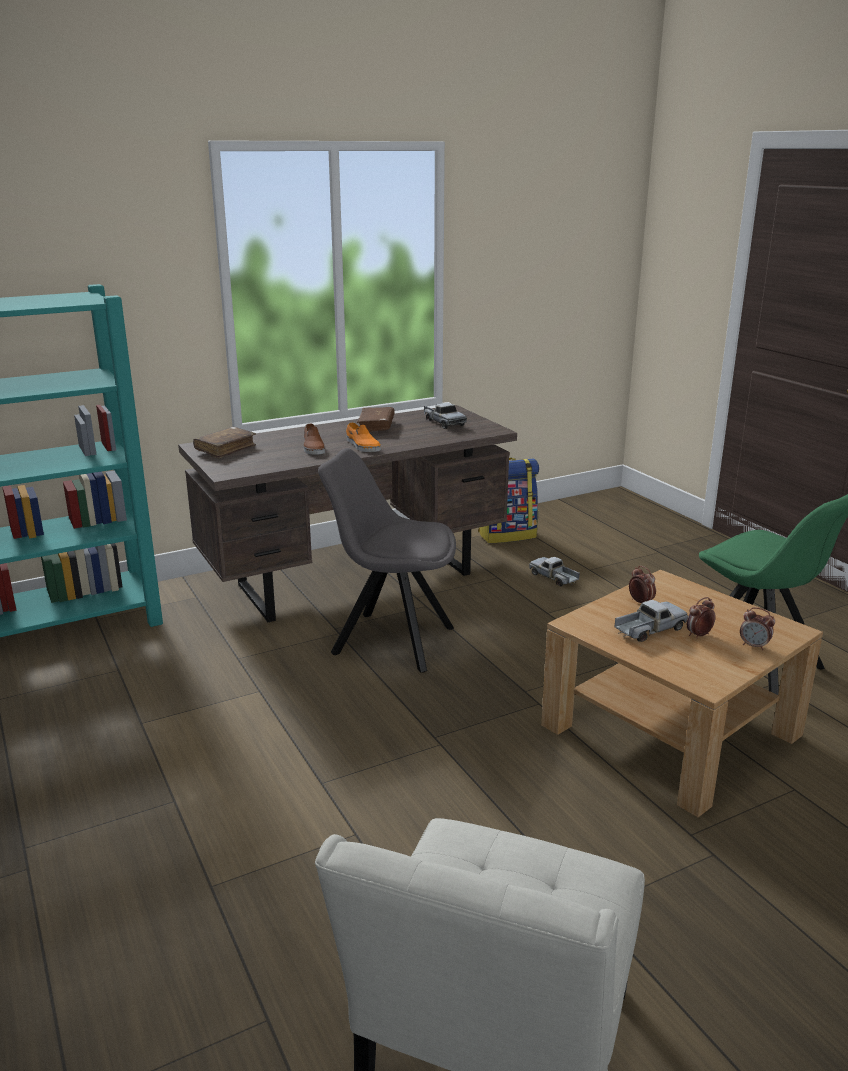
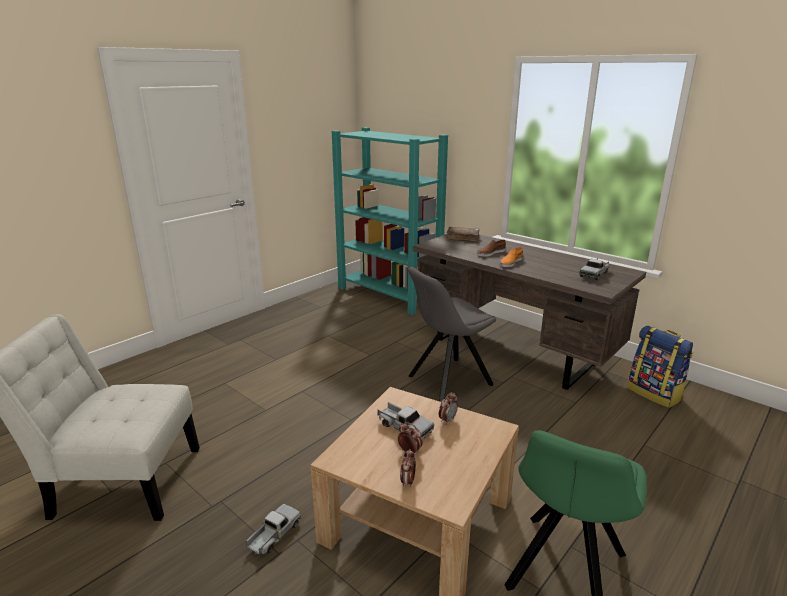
camera: 70 degrees right, 0 degrees up
(376, 426) = (553, 259): brown book -> none
(392, 641) = (449, 380): grey chair -> grey chair turned 120 degrees counterclockwise
(554, 577) = (606, 428): toy truck -> toy truck (274, 535)

